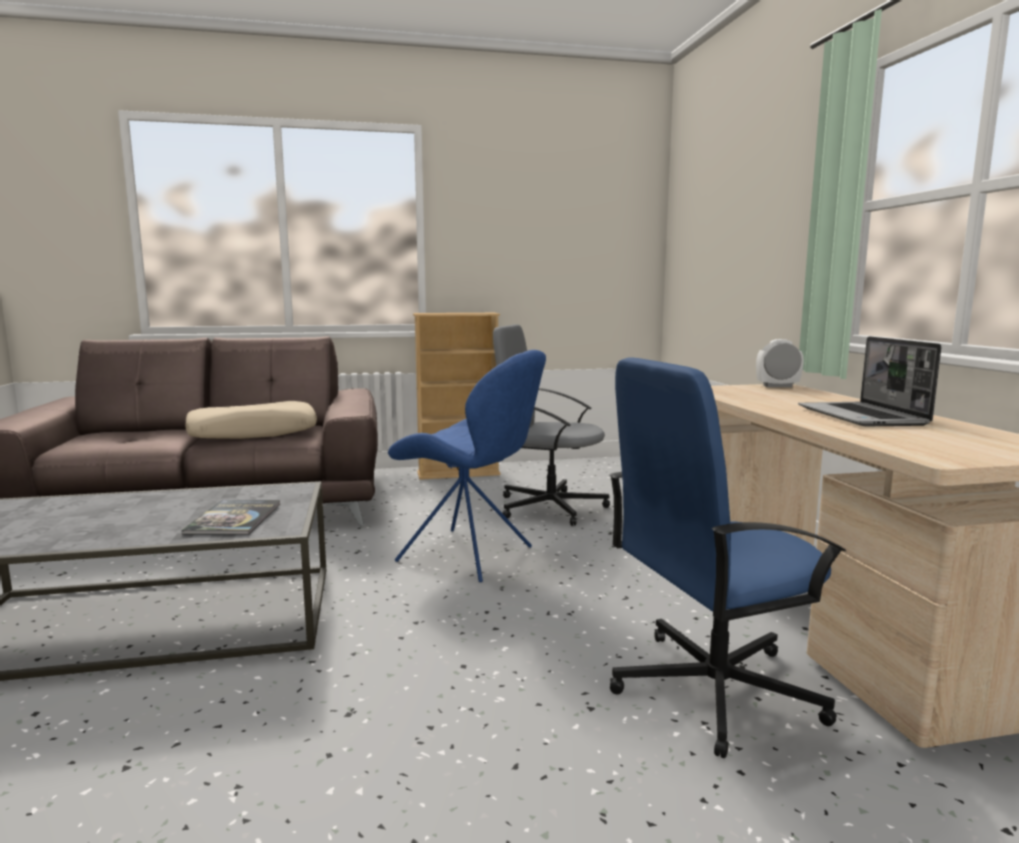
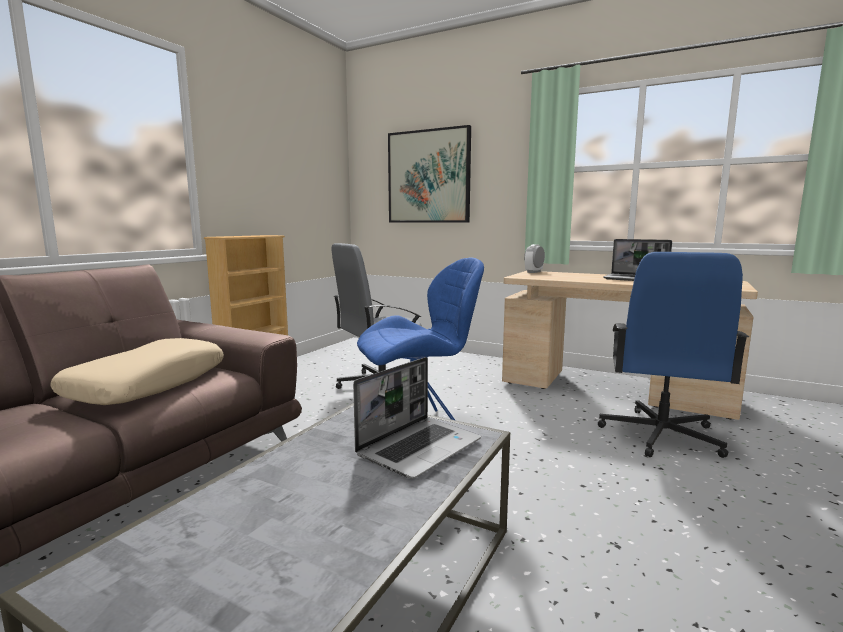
camera: 50 degrees left, 0 degrees up
(234, 519) = (419, 447): book -> laptop
(727, 230) = (429, 177): none -> picture

